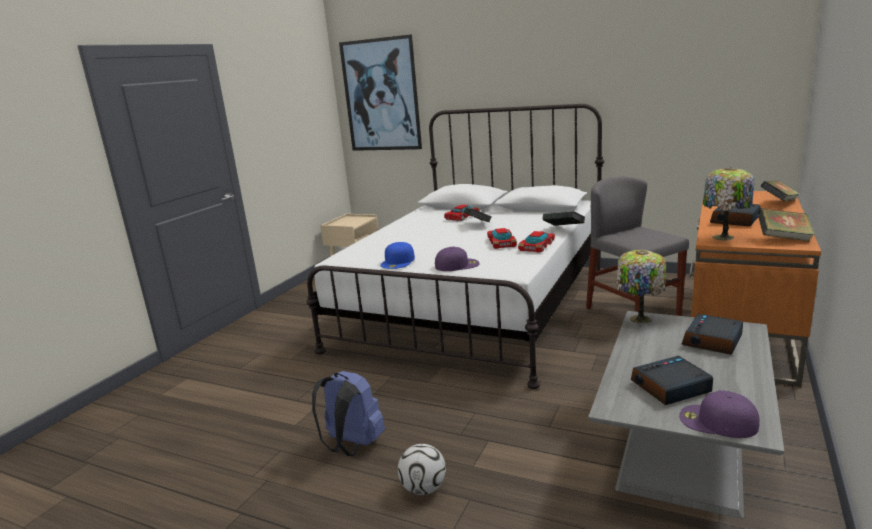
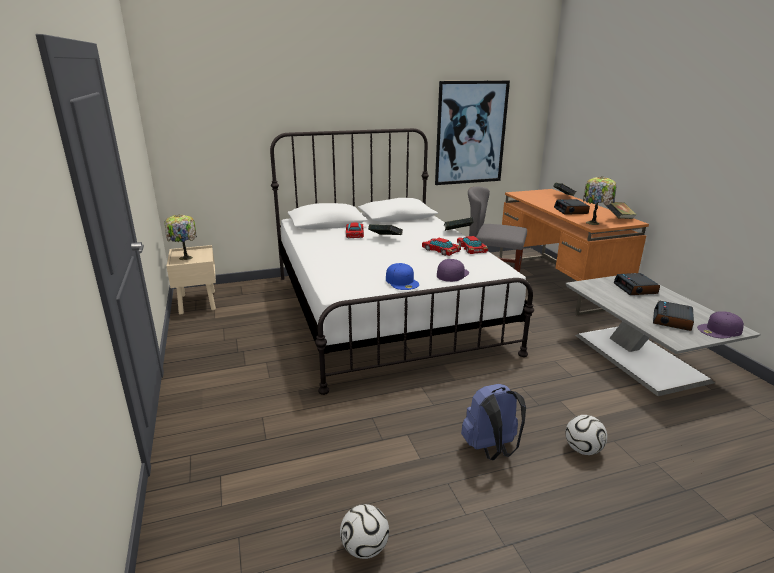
camera: 45 degrees left, 5 degrees up
(172, 457) = (365, 548): none -> football
(381, 95) = (206, 115): picture -> picture (471, 133)
(638, 319) = (582, 286): table lamp -> table lamp (185, 258)

